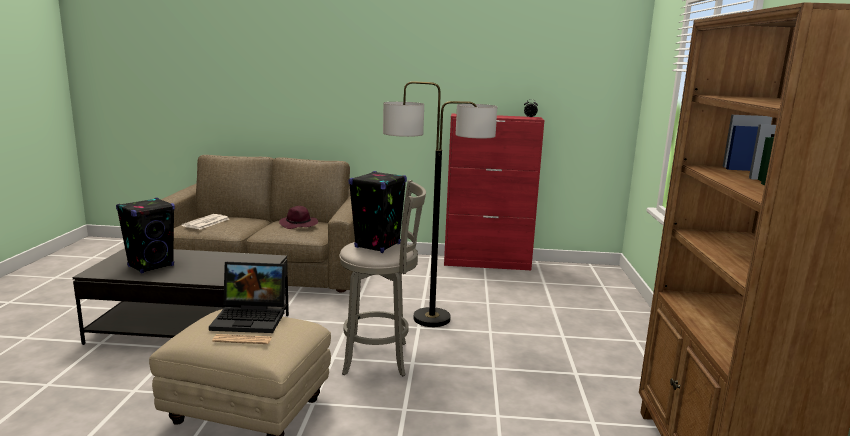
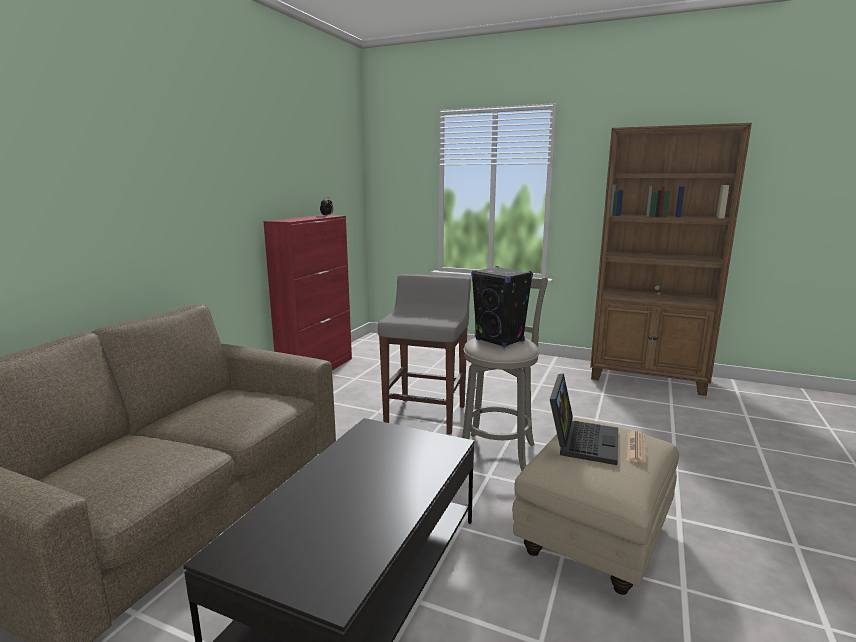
camera: 70 degrees left, 0 degrees up
(151, 266) = (340, 525): black speaker -> none
(206, 222) = (128, 472): newspaper -> none
(299, 224) = (240, 401): purple hat -> none
(432, 319) = (426, 415): floor lamp -> grey stool

